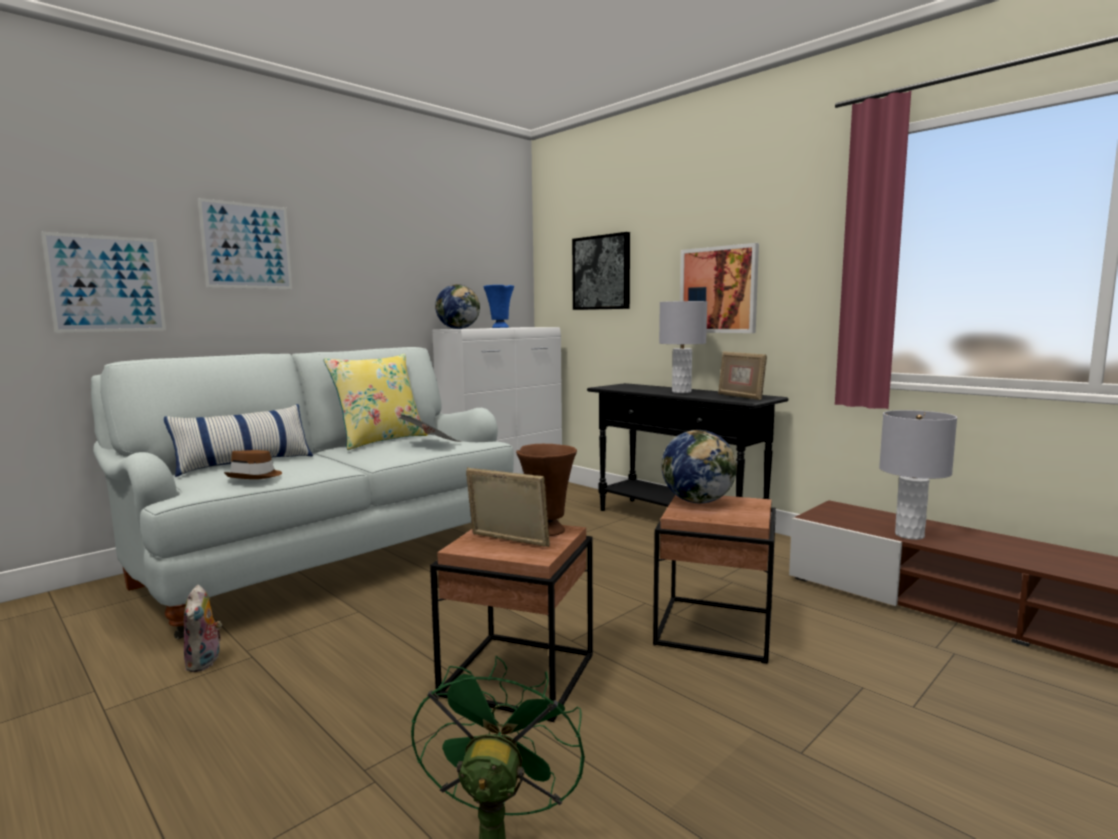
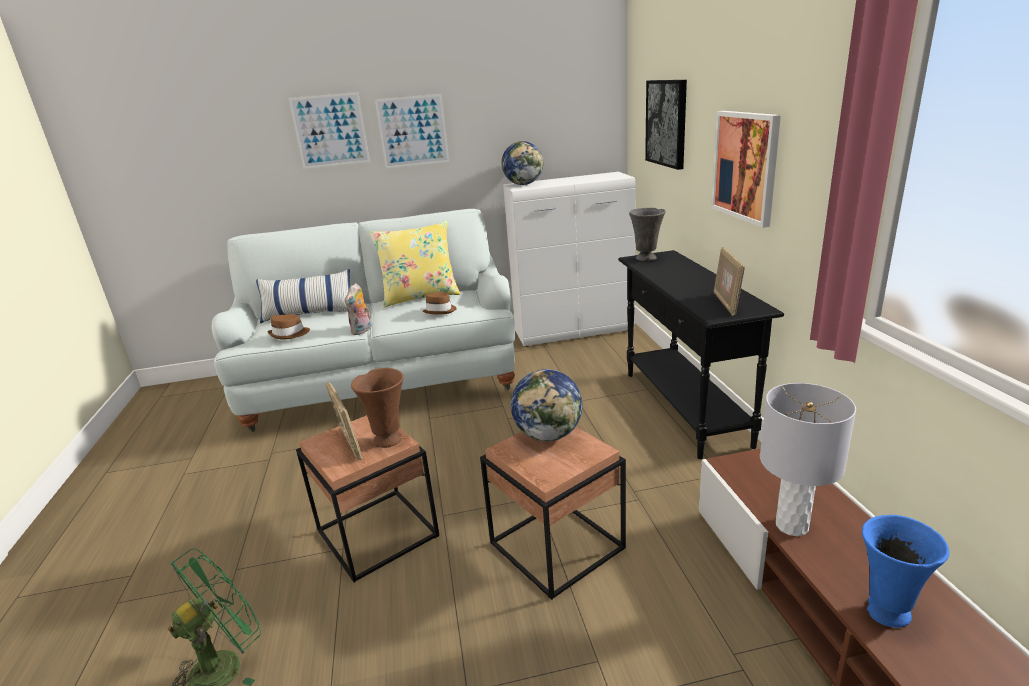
camera: 35 degrees right, 15 degrees up
(107, 284) = (237, 174): picture -> picture (413, 131)
(205, 662) = (247, 455): plush toy -> plush toy (362, 331)
(431, 444) = (440, 311): newspaper -> brown hat
(499, 328) = (569, 180): blue vase -> blue vase (886, 612)
(615, 386) = (646, 258): none -> grey vase
(681, 392) = (688, 281): grey table lamp -> none

